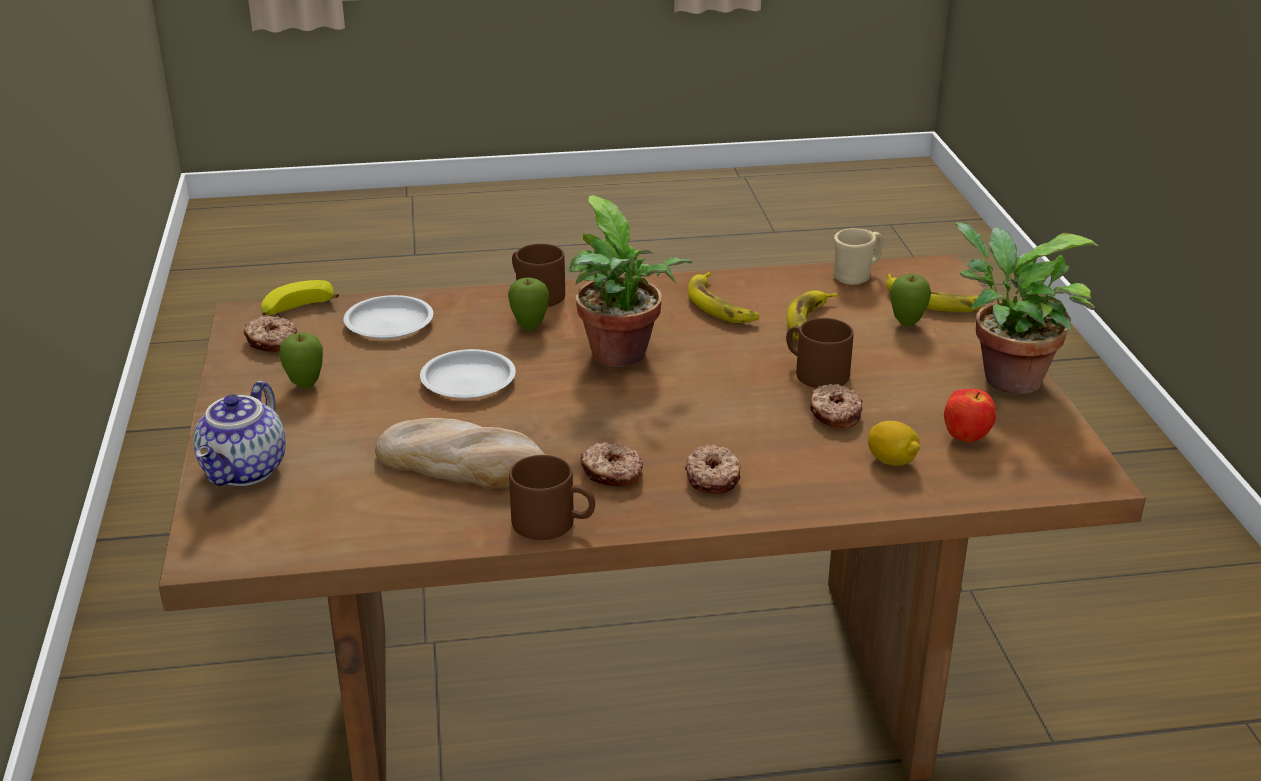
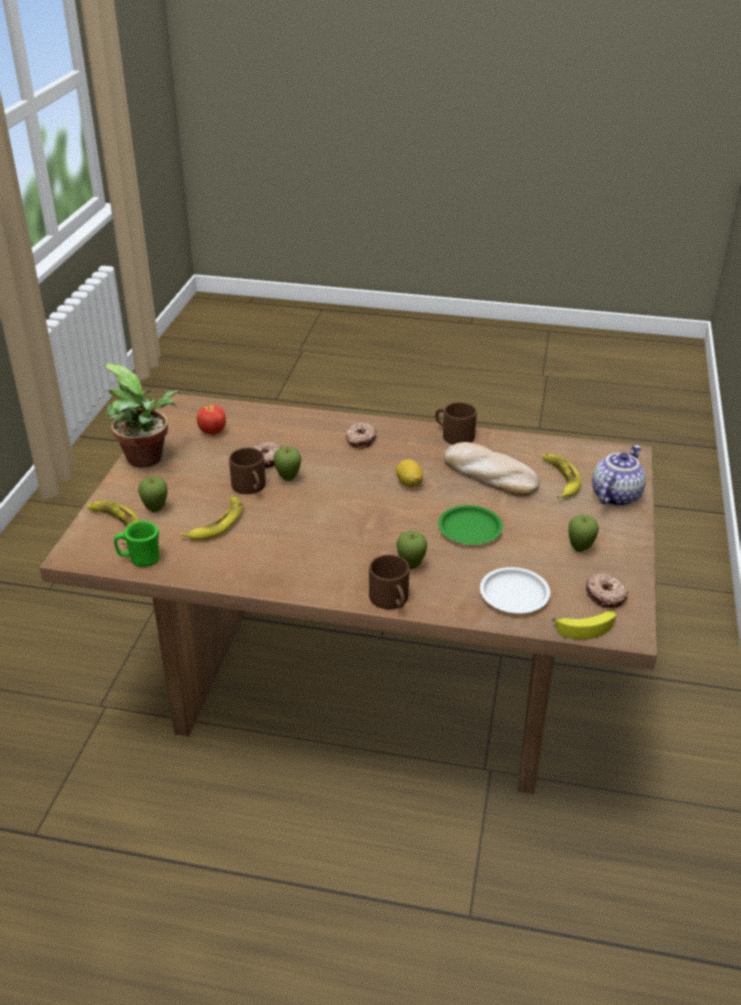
camera: 160 degrees left, 5 degrees up
(468, 381) = (470, 529): white plate -> green plate
(612, 474) = (411, 452): donut -> none
(622, 357) = (361, 525): potted plant -> none
(720, 305) = (263, 555): banana -> banana (559, 479)
(773, 394) = (288, 479): none -> apple
(856, 276) = (140, 560): beige mug -> green mug
(892, 461) = (263, 430): lemon -> lemon (409, 483)

